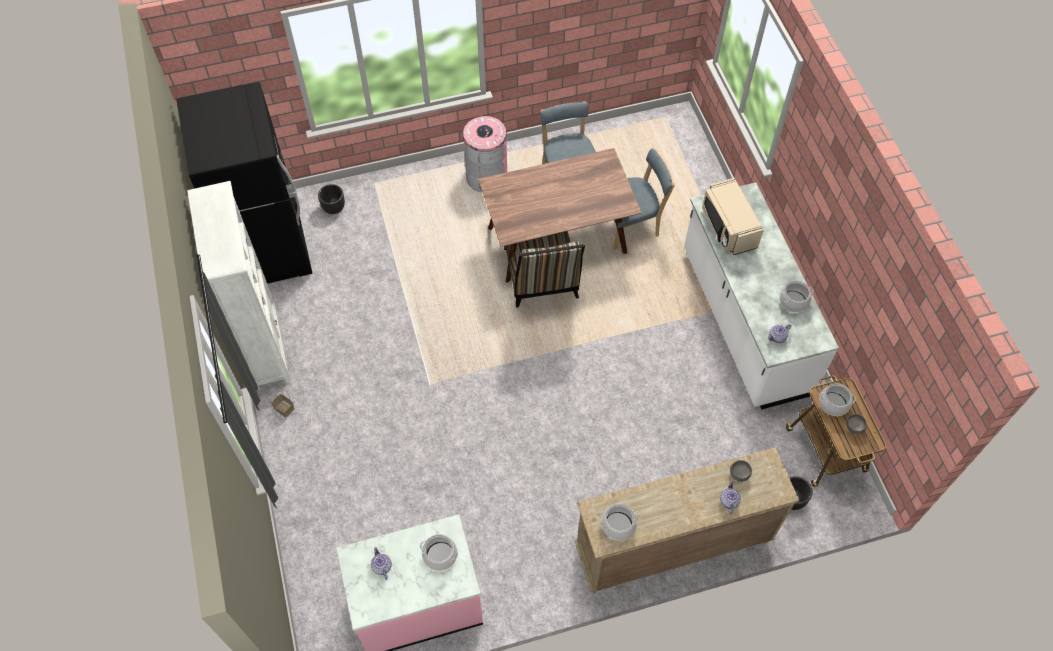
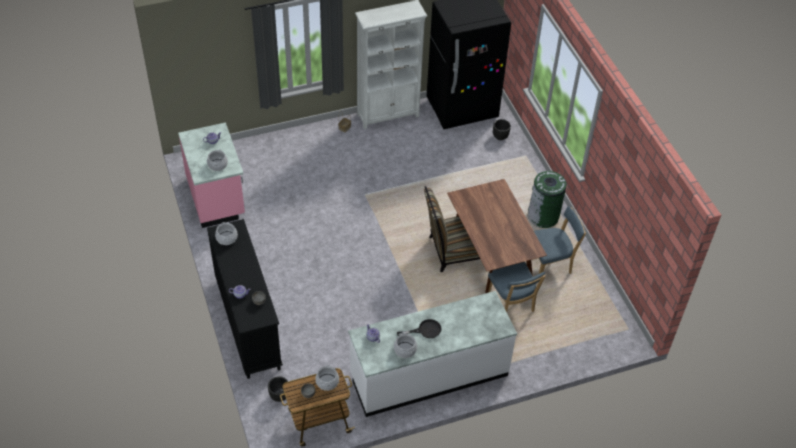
camera: 85 degrees right, 10 degrees down
(486, 176) = (543, 216): pink trash can -> green trash can
(671, 545) = (248, 323): beige dresser -> black dresser
(728, 228) = (469, 312): beige microwave -> none
(760, 277) = (425, 330): none -> black frying pan

